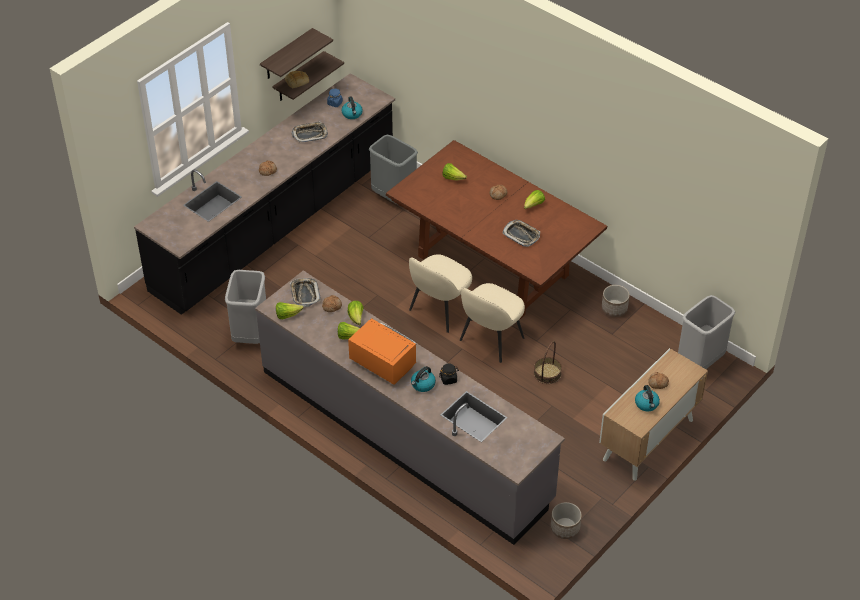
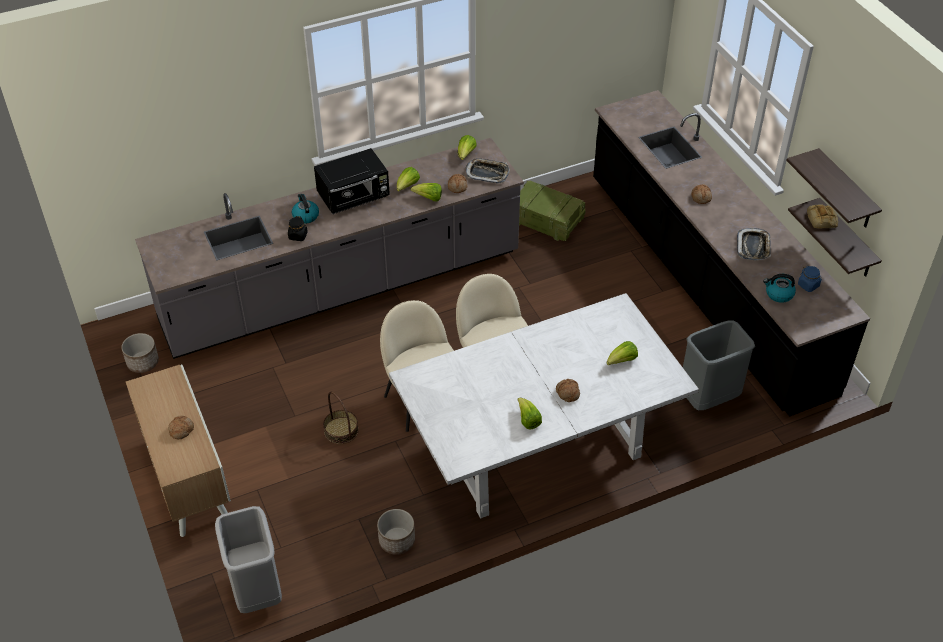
camera: 115 degrees right, 0 degrees up
(250, 334) = (546, 221): grey trash can -> crate
(382, 363) = (354, 198): orange microwave -> black microwave
(494, 266) = (537, 449): brown dining table -> white dining table
(521, 235) = (482, 387): tray -> none
(647, 404) = (162, 406): kettle -> none

